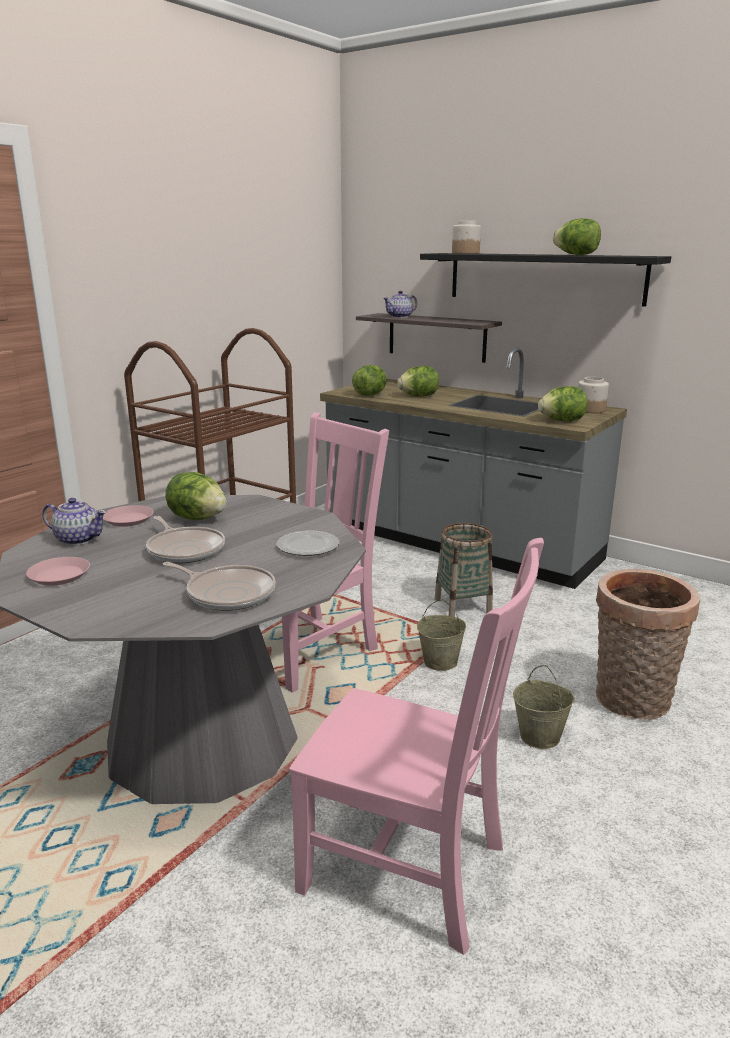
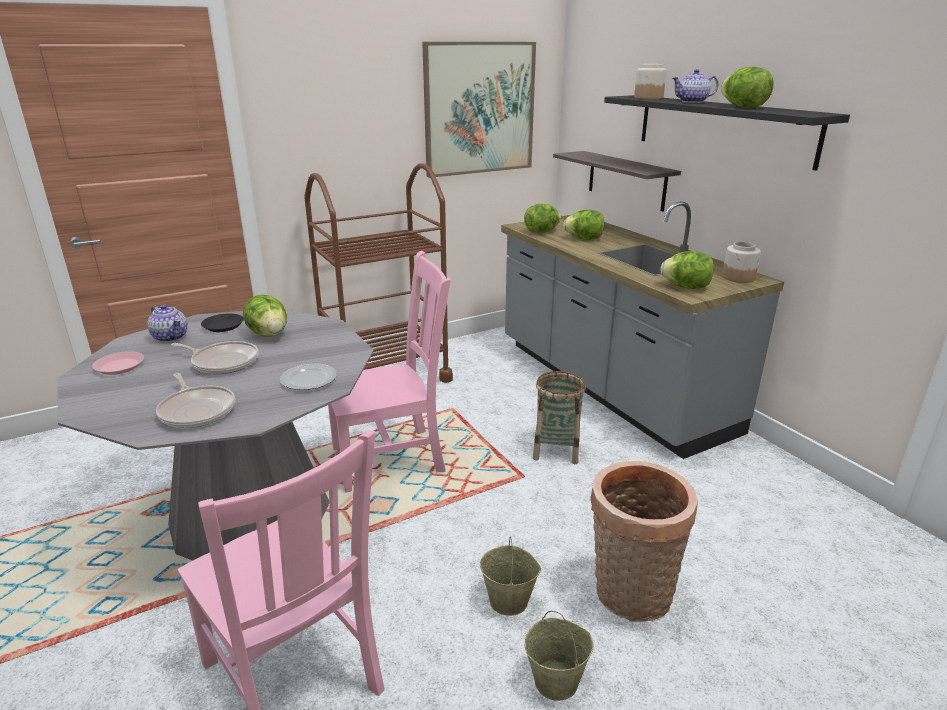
camera: 25 degrees right, 5 degrees up
(128, 520) = (223, 326): pink plate -> black plate
(185, 549) = (223, 362): frying pan -> frying pan turned 60 degrees counterclockwise
(277, 272) = (479, 109): none -> picture
(400, 317) = (591, 157): teapot -> teapot (693, 102)
(441, 662) = (488, 499): beige bucket -> beige bucket (557, 681)

